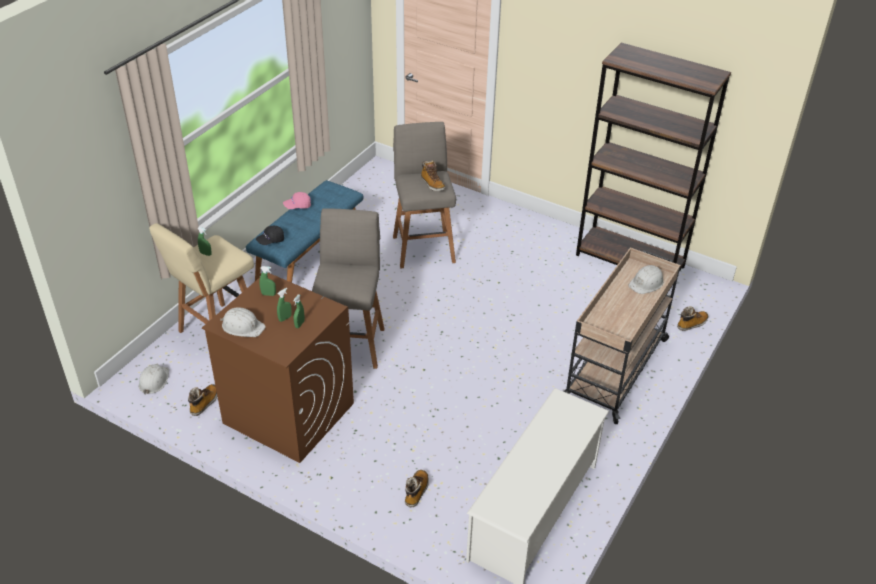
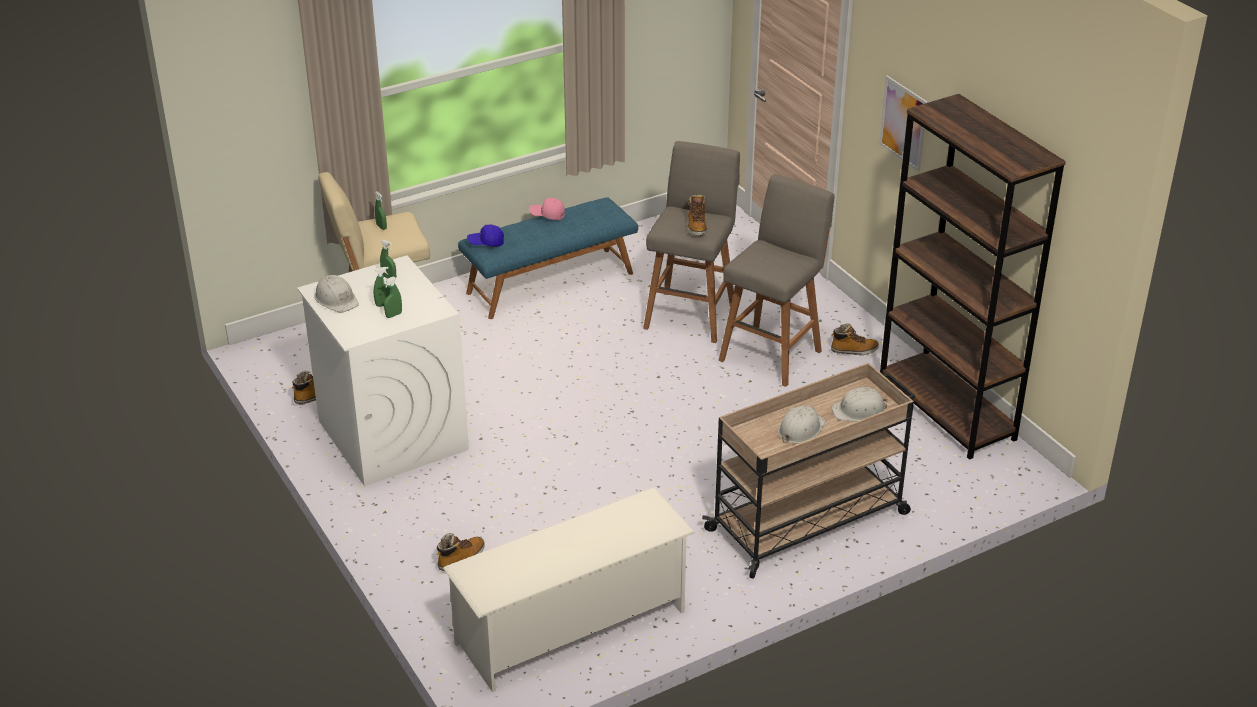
camera: 30 degrees right, 5 degrees down
(154, 381) = (284, 357): white hard hat -> white hard hat (800, 429)
(270, 240) = (486, 243): black cap -> blue cap
(287, 413) = (392, 435): brown washing machine -> white washing machine
(350, 343) = (517, 389): grey stool -> grey stool (772, 354)
(561, 73) = (903, 123): none -> picture
(692, 324) = (960, 507): boot -> boot (854, 350)

